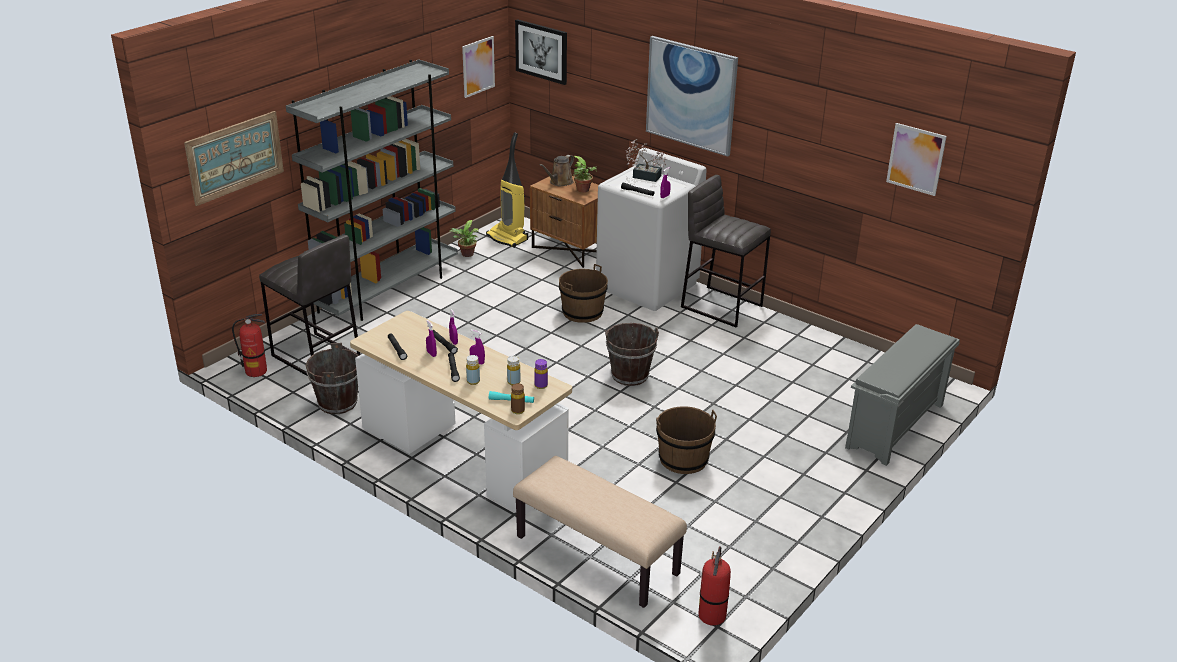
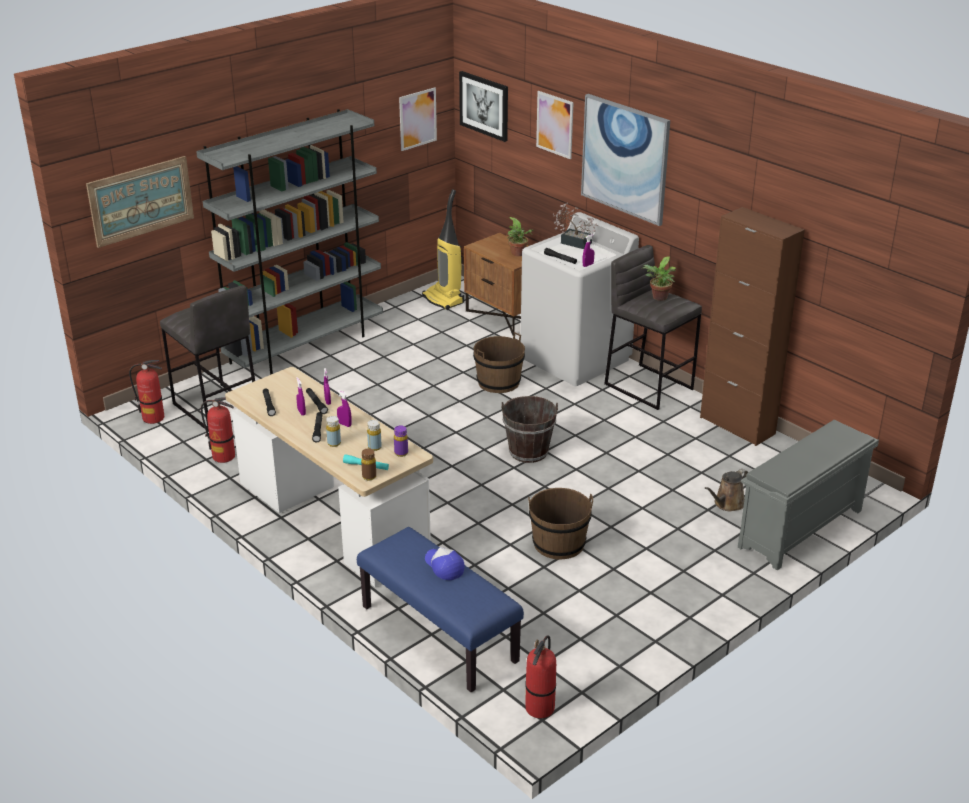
camera: 10 degrees right, 0 degrees up
(338, 403) = (224, 456): brown bucket -> fire extinguisher
(466, 255) = (396, 314): potted plant -> potted plant (658, 298)
(559, 182) = (496, 244): brown watering can -> brown watering can (727, 504)
(596, 555) = (437, 634): beige bench -> blue bench
(602, 490) = (444, 566): none -> cap
(811, 336) = (737, 425): none -> brown cabinet
(916, 159) = (845, 239): picture -> picture (555, 124)

